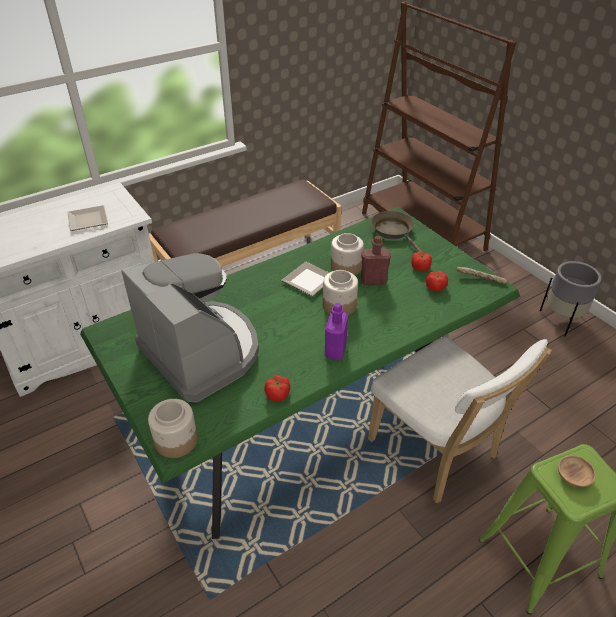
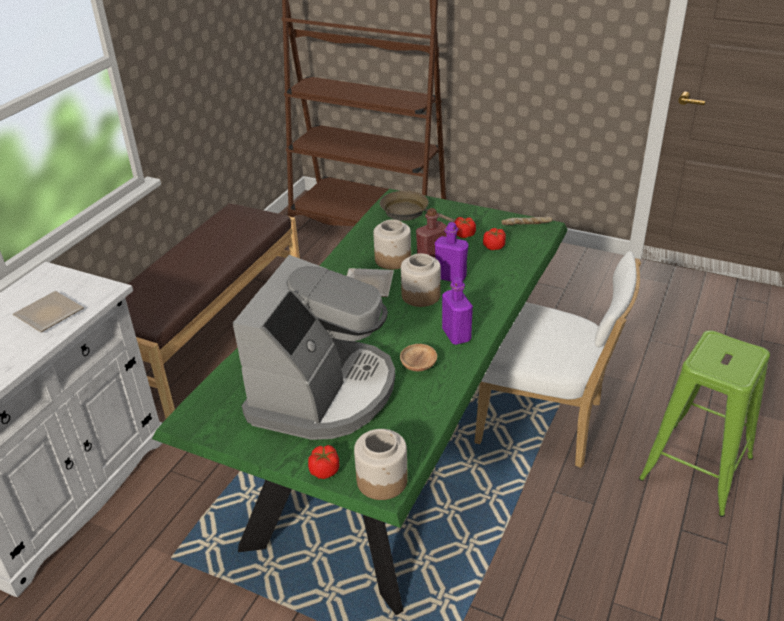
camera: 30 degrees left, 5 degrees down
(202, 352) = (323, 392): coffee machine -> coffee machine turned 90 degrees clockwise
(278, 395) = (441, 396): tomato -> tomato (325, 470)
(376, 299) = (451, 277): none -> purple bottle
(562, 320) = (562, 262): grey planter -> none
(573, 477) = (720, 359): brown bowl -> brown bowl (418, 365)

